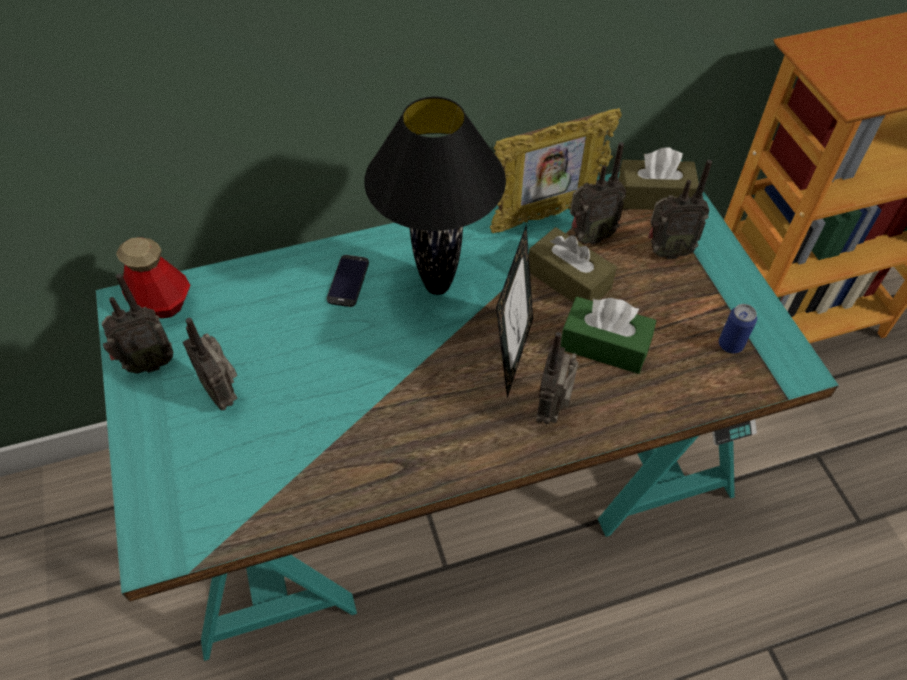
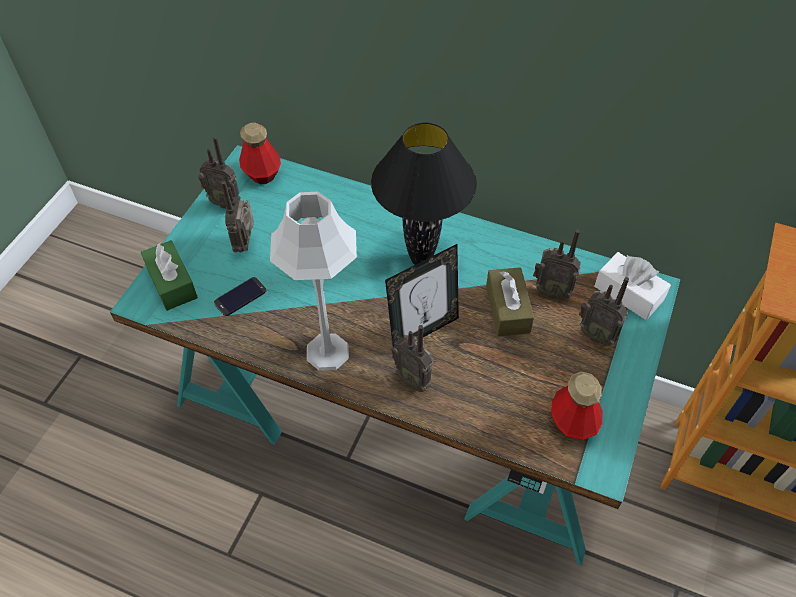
camera: 40 degrees right, 0 degrees up
(348, 281) = (371, 223): phone -> phone (240, 297)
(439, 445) = (328, 352): none -> grey table lamp
(546, 216) = (536, 260): picture frame -> none
(553, 409) = (413, 379): radio -> radio turned 105 degrees counterclockwise
(604, 345) = (486, 364): green tissue box -> green tissue box (172, 283)
(654, 196) = (628, 293): brown tissue box -> white tissue box
(730, 345) = (572, 422): can -> bottle

